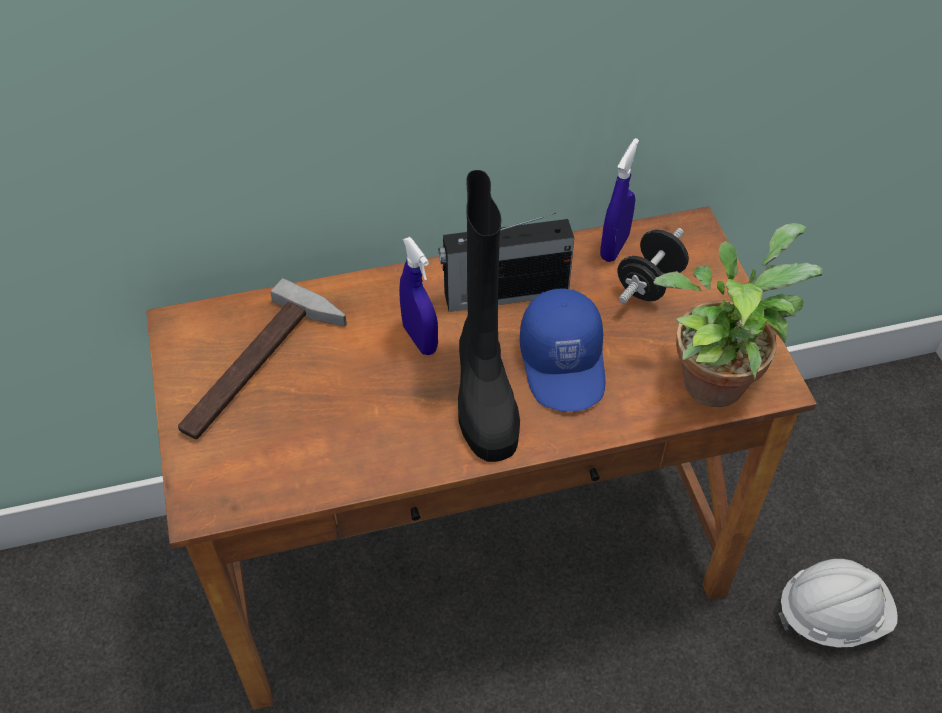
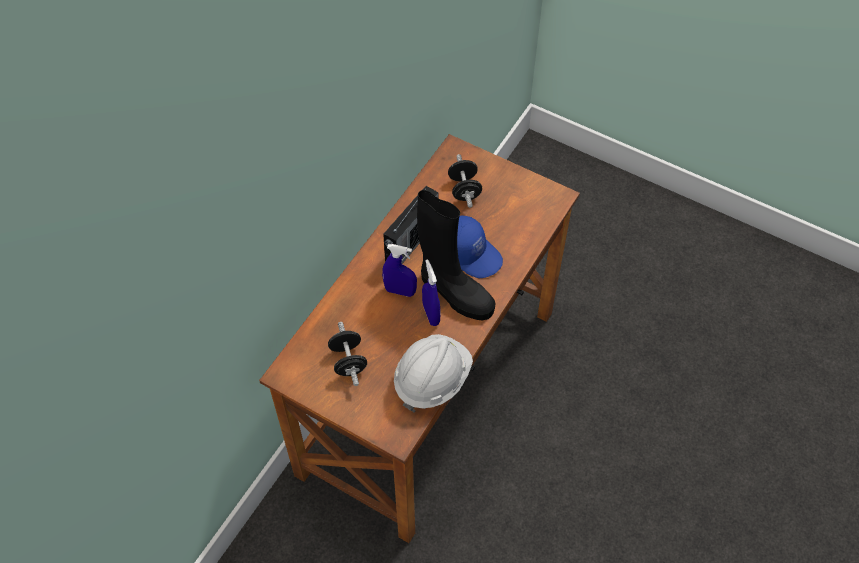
camera: 45 degrees left, 5 degrees up
(260, 369) = (348, 361): hammer -> black dumbbell
(614, 247) = (432, 184): blue spray bottle -> blue spray bottle (431, 314)
(715, 376) = (533, 211): potted plant -> none
(832, 615) = (598, 286): white hard hat -> white hard hat (432, 379)

